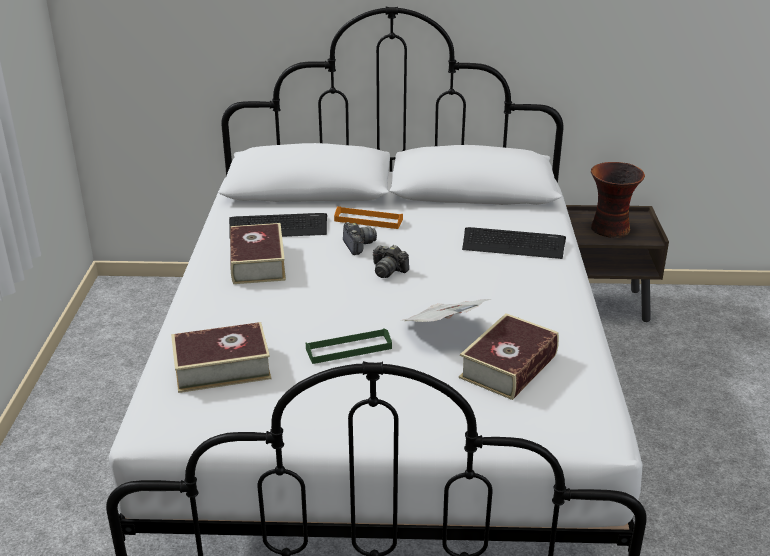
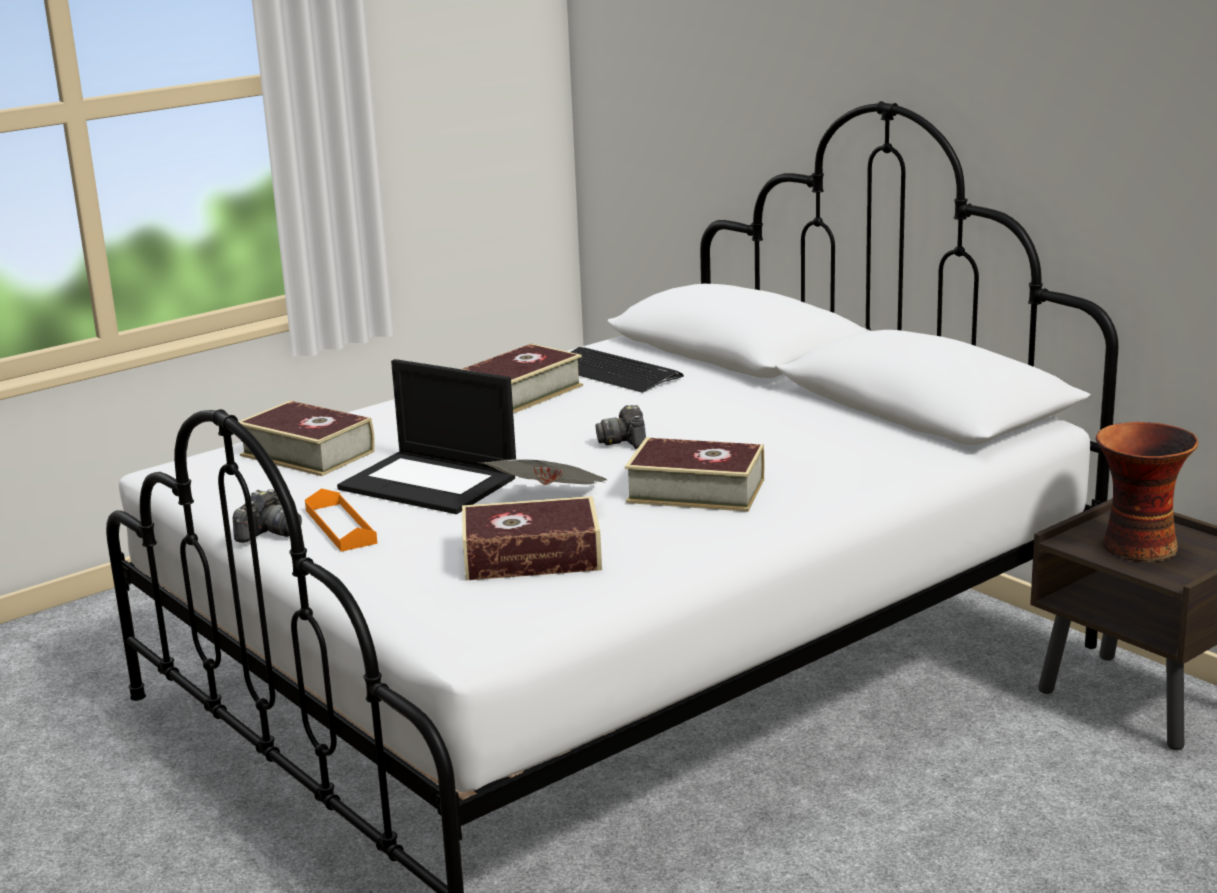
camera: 50 degrees right, 10 degrees down
(348, 349) = (431, 483): green tray -> laptop
(358, 245) = (650, 411): camera -> camera (269, 533)
(368, 220) = (717, 395): orange tray -> orange tray (340, 526)
(490, 285) = (696, 491): none -> book
(513, 244) = (824, 468): keyboard -> none

